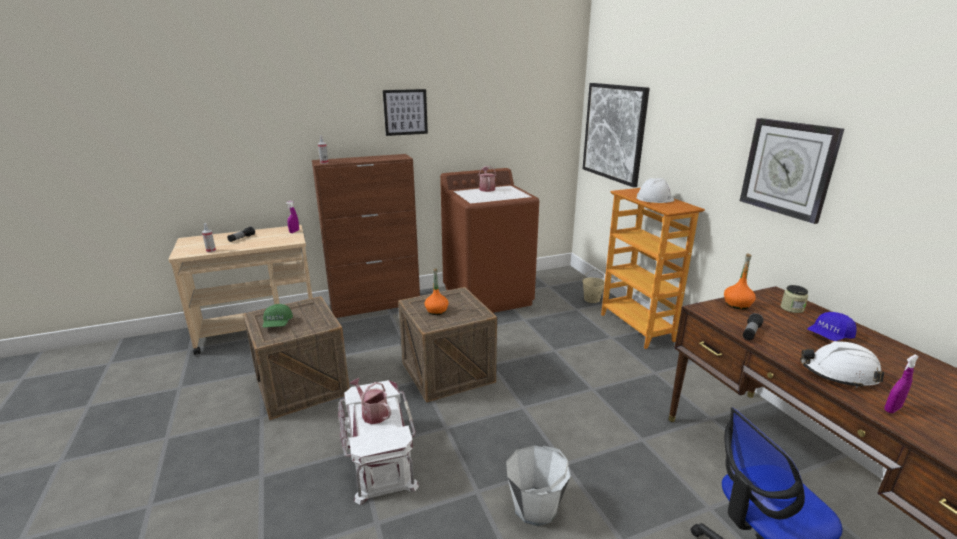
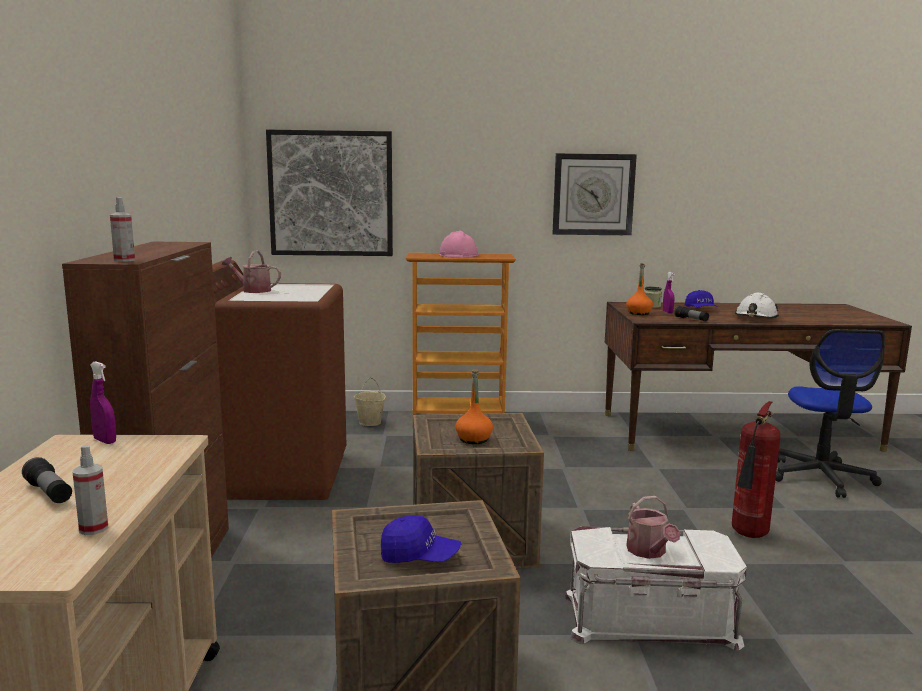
camera: 70 degrees left, 10 degrees down
(278, 324) = (419, 557): green cap -> blue cap
(372, 413) = (649, 552): watering can -> watering can turned 75 degrees counterclockwise
(405, 112) = (140, 159): picture -> none
(535, 507) = (748, 536): white bucket -> fire extinguisher
(655, 198) = (458, 255): white hard hat -> pink hard hat
(892, 409) = (799, 319): purple spray bottle -> purple spray bottle (667, 312)

